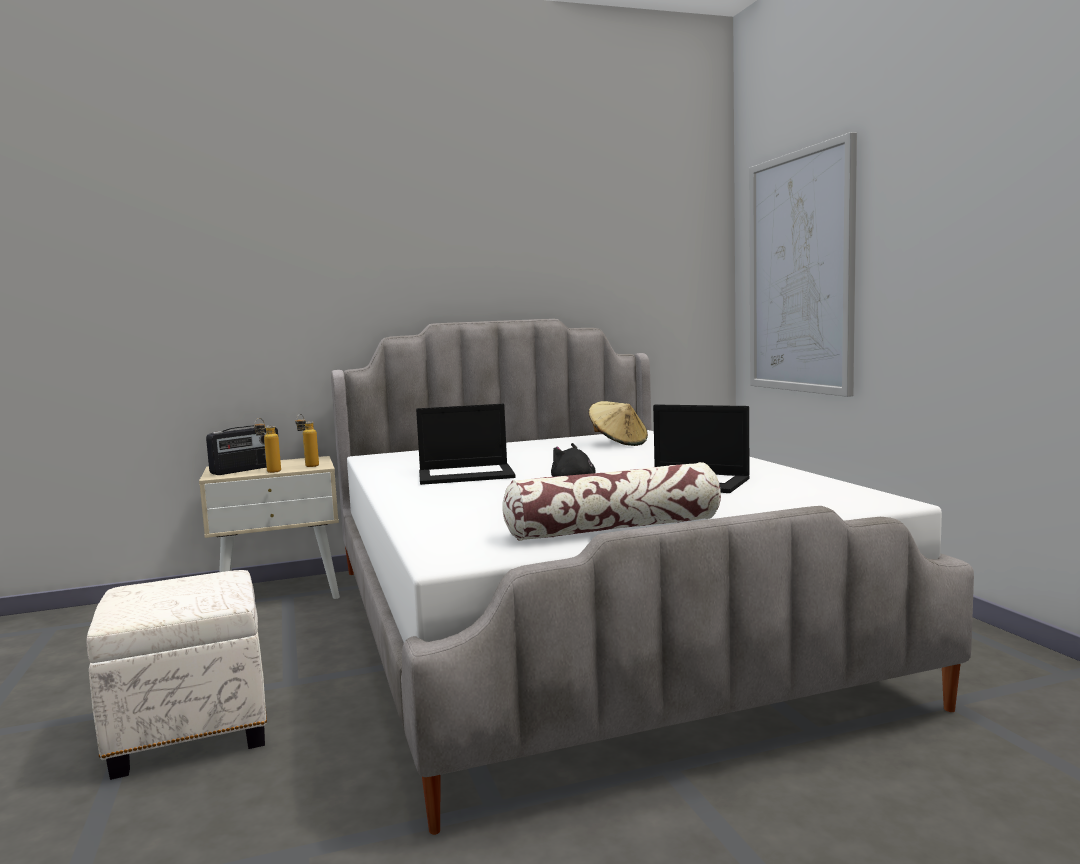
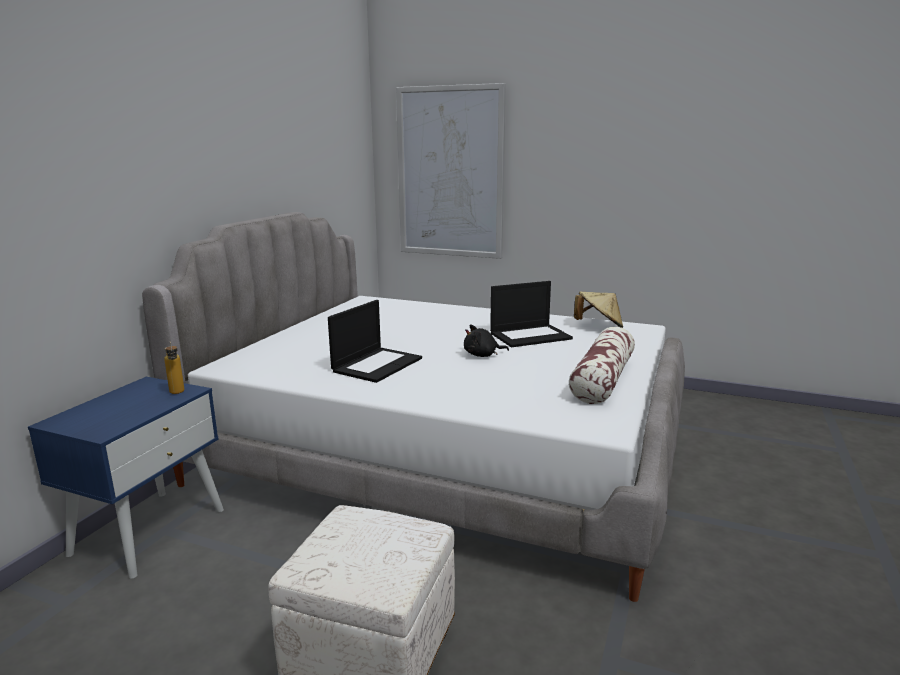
camera: 50 degrees left, 10 degrees up
(246, 469) = (110, 415): radio -> none
(269, 472) = (156, 411): bottle -> none
(281, 593) = (149, 530): beige nightstand -> blue nightstand
(618, 443) = (383, 312): beige hat -> beige hat (599, 326)

